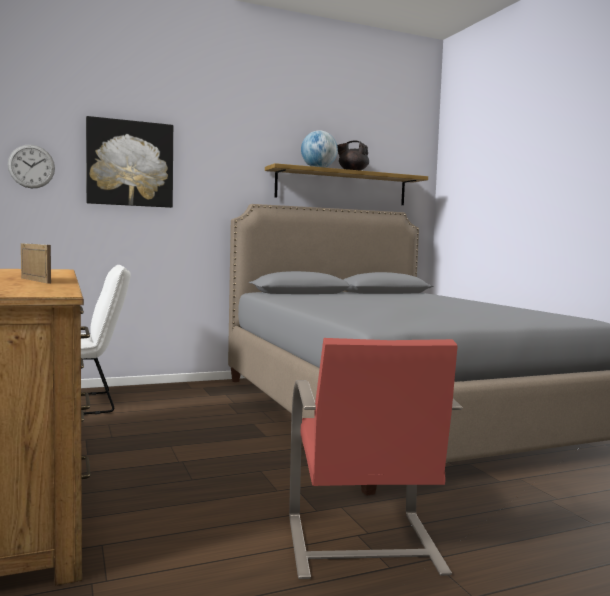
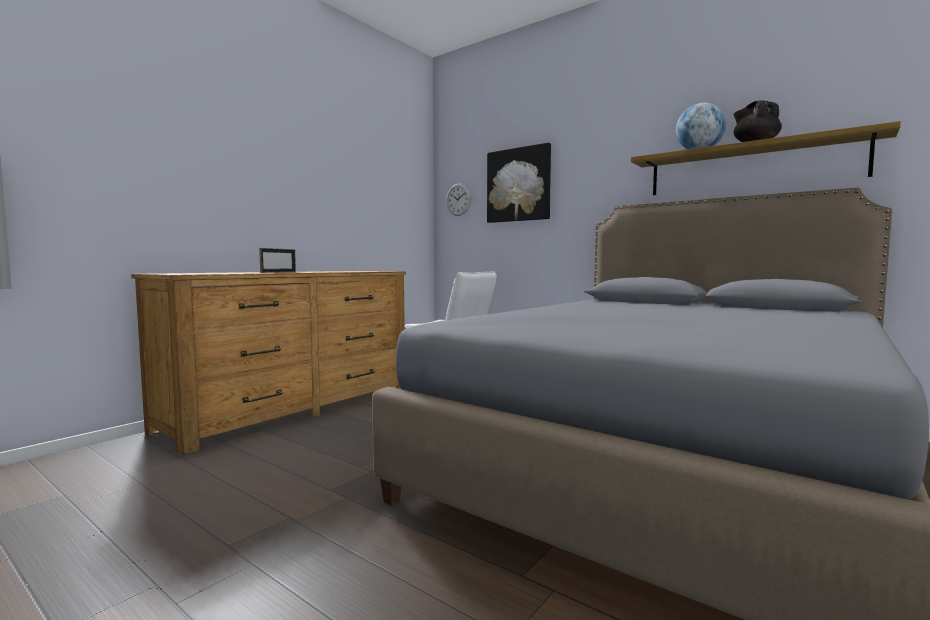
camera: 60 degrees right, 0 degrees up
(362, 545) = (268, 524): red chair -> none

